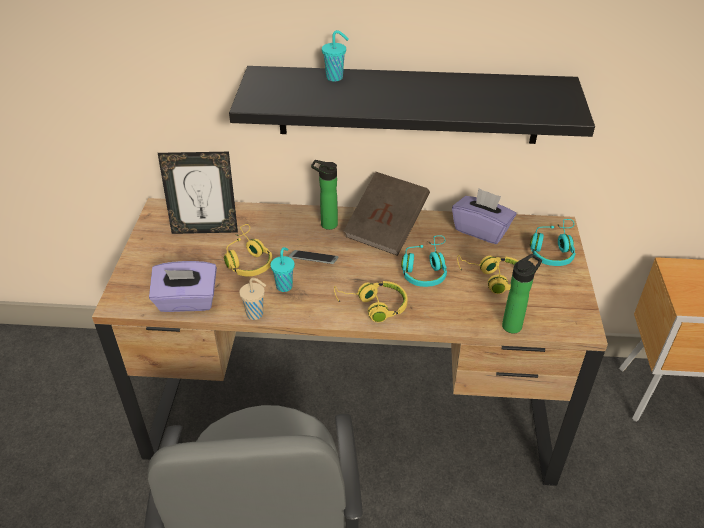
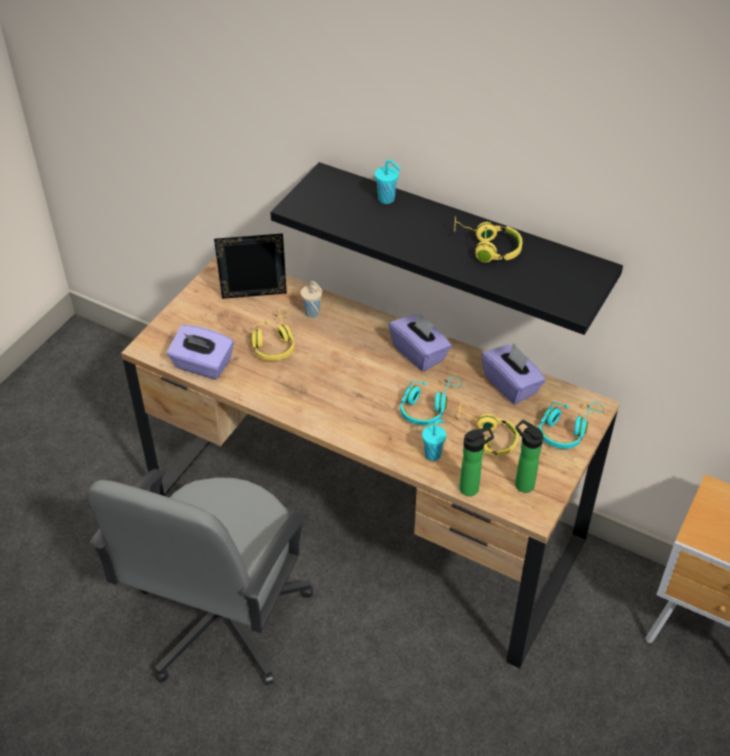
camera: 25 degrees right, 5 degrees up
(205, 229) = (254, 299): picture frame -> picture frame turned 150 degrees clockwise
(256, 314) = (252, 397): beige cup -> beige cup (313, 313)
(284, 286) = (292, 379): turquoise cup -> turquoise cup (433, 454)
(313, 261) = (331, 363): phone -> none
(326, 224) = (366, 329): bottle -> bottle (521, 483)
(373, 306) = (356, 425): yellow headphones -> yellow headphones (486, 247)
(386, 229) = (419, 353): brown book -> purple tissue box

